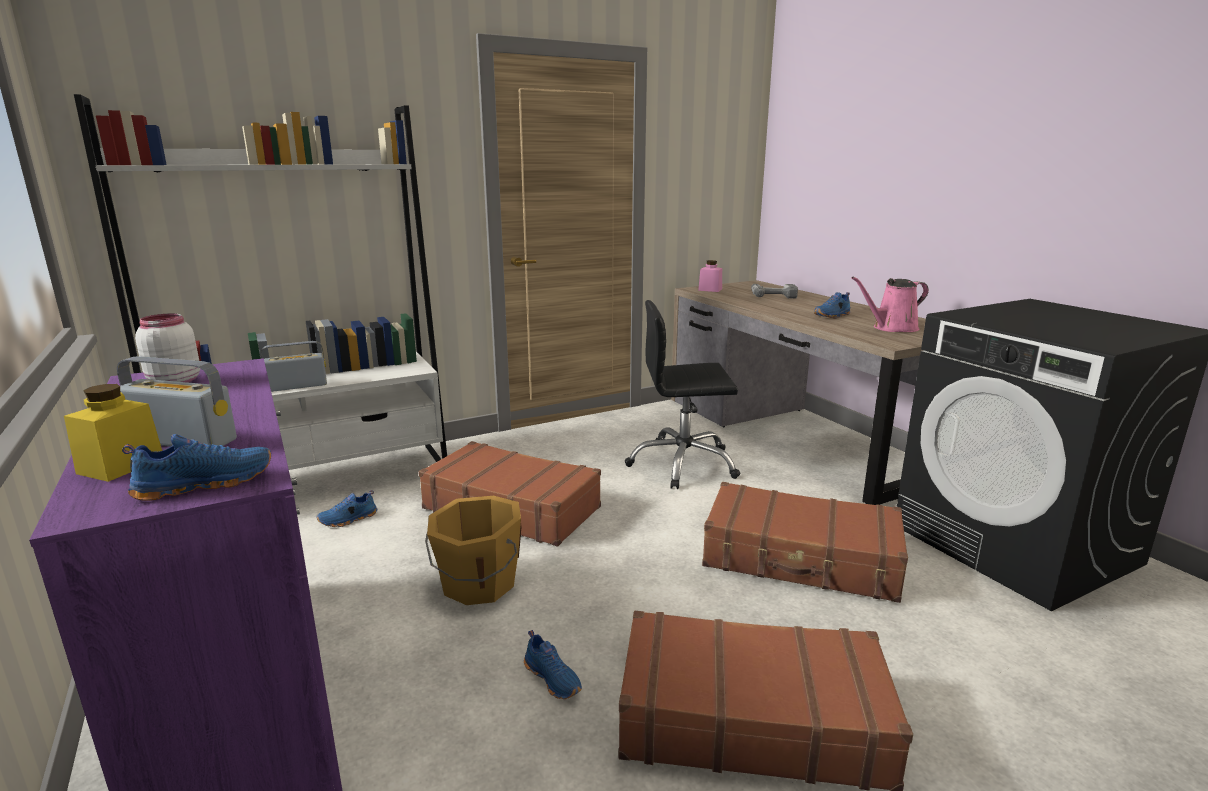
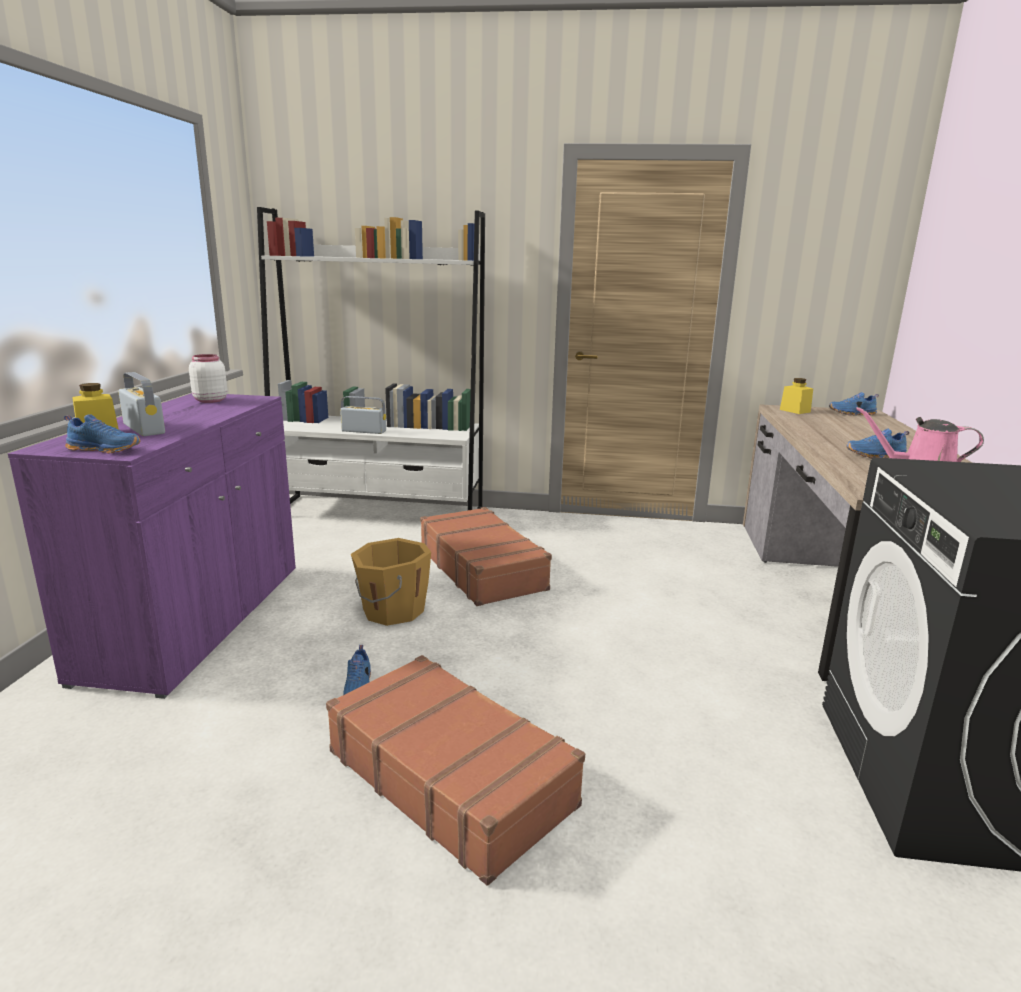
camera: 35 degrees right, 0 degrees up
(348, 520) = (368, 542): blue shoe -> blue shoe (852, 413)
(683, 464) = (672, 581): black office chair -> none
(710, 289) = (795, 411): pink jar -> yellow jar
(772, 295) = (855, 426): power drill -> none
(801, 559) = (670, 693): brown suitcase -> none

